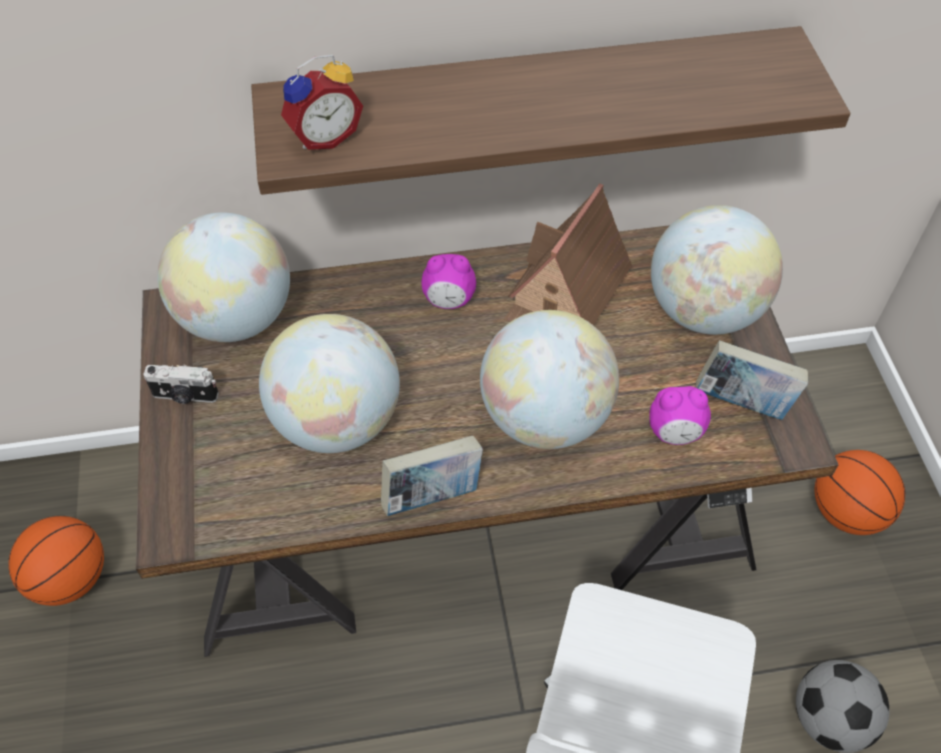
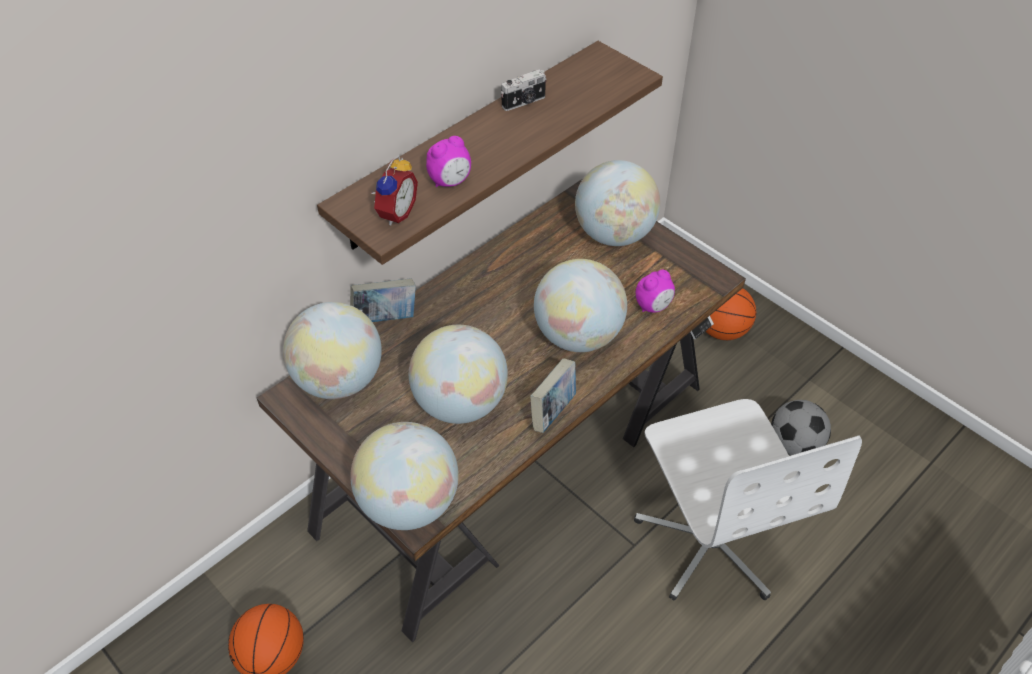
camera: 35 degrees left, 5 degrees down
(182, 506) = (409, 503): none -> globe
(185, 396) = (349, 442): camera -> camera (524, 102)
(449, 300) = (465, 301): alarm clock -> alarm clock (450, 181)
(566, 293) = (530, 262): toy house -> none
(742, 402) = (674, 272): book -> book (385, 318)

